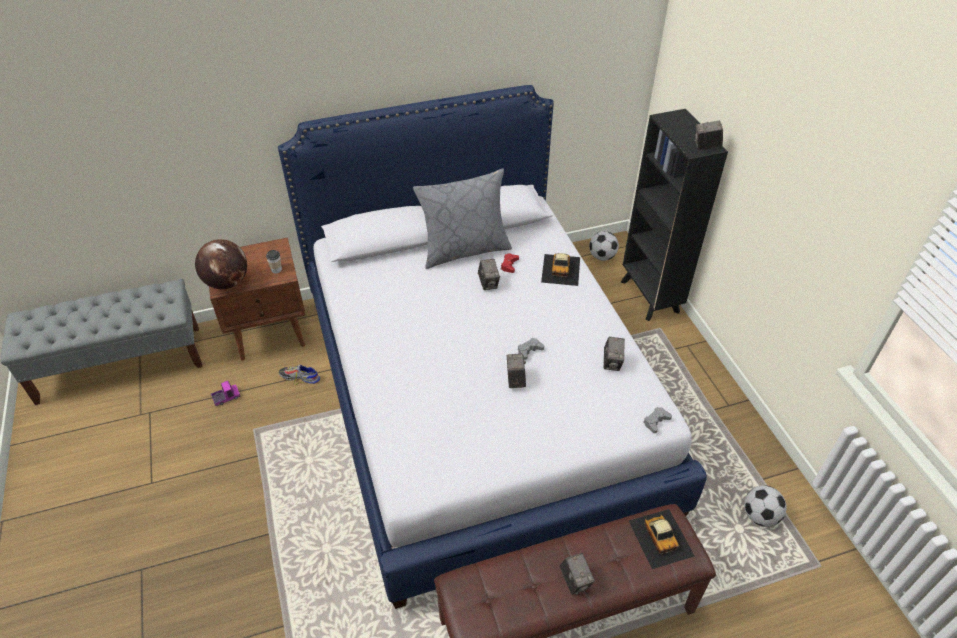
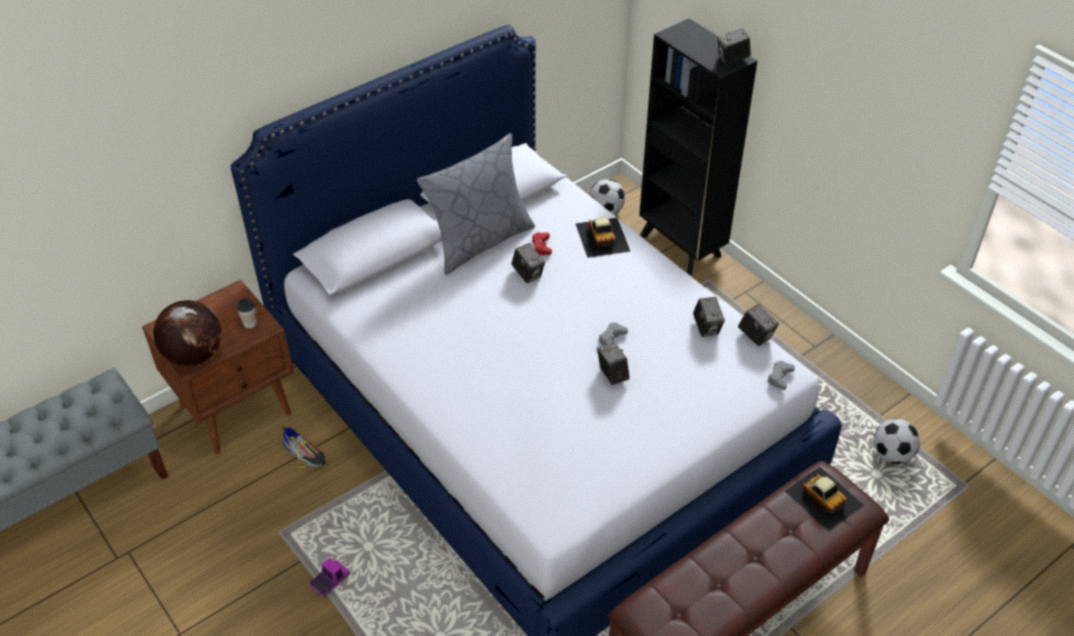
camera: 20 degrees left, 0 degrees up
(226, 397) = (222, 504): toy truck -> toy truck (330, 581)
(299, 377) = (304, 453): shoe -> shoe turned 135 degrees counterclockwise
(575, 580) = (758, 567): camera -> camera (756, 336)

